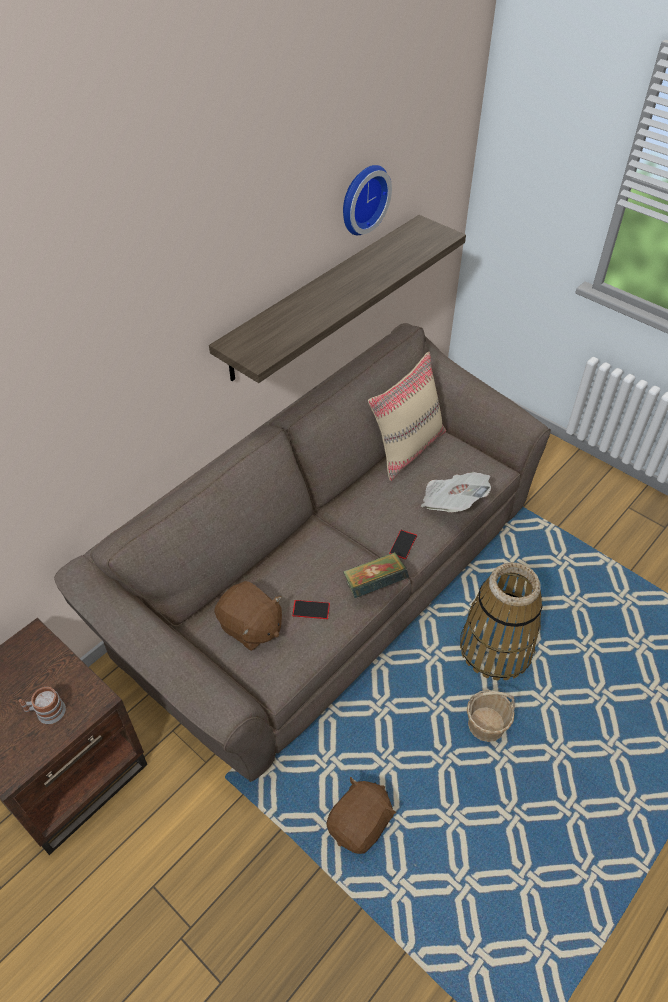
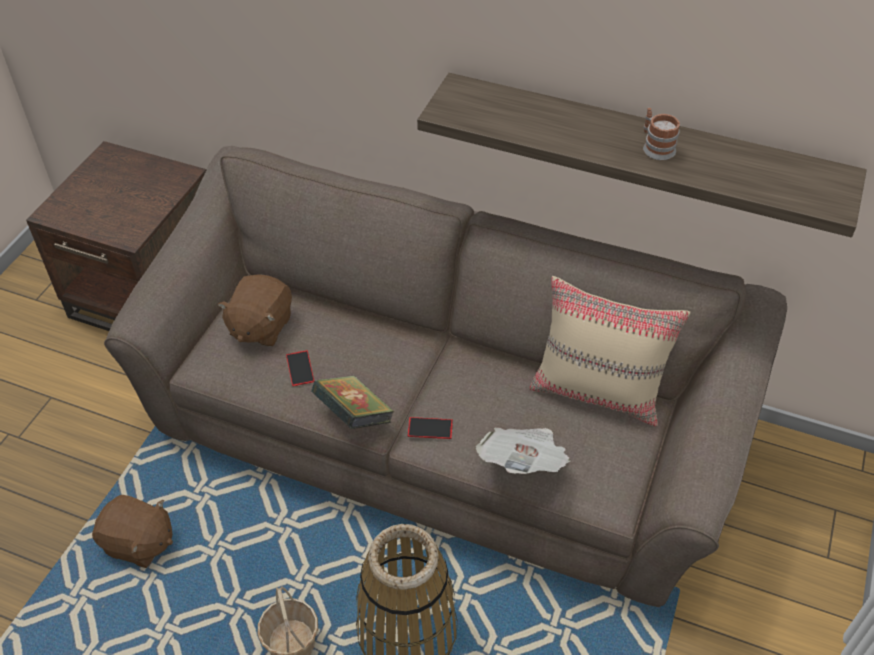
camera: 70 degrees right, 0 degrees up
(46, 712) = (111, 211): mug -> mug (656, 147)
(361, 198) = (742, 68): wall clock -> none

